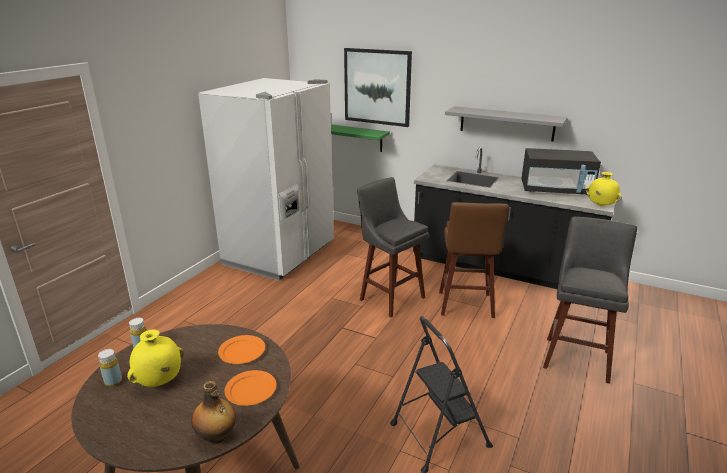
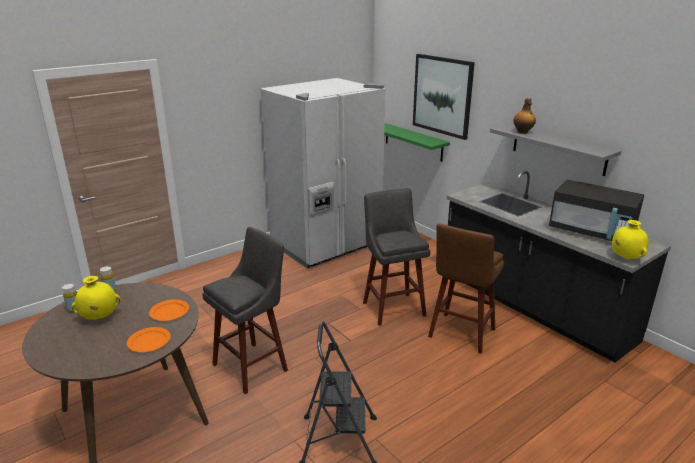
camera: 25 degrees right, 0 degrees up
(216, 437) = (98, 366): bottle -> bottle (522, 132)
(577, 358) = (537, 417): grey stool -> grey stool (253, 366)

